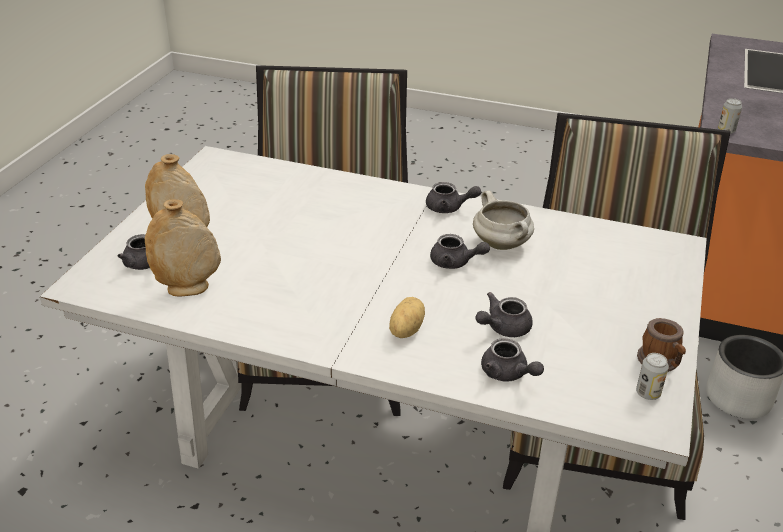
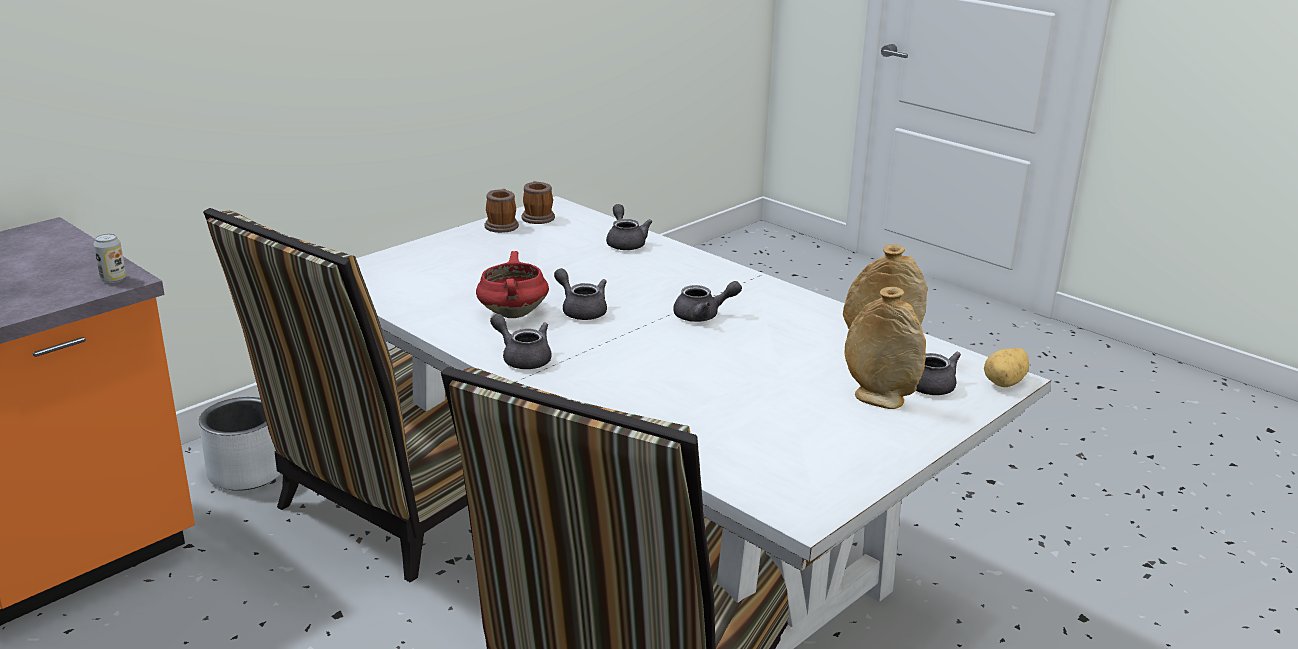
camera: 155 degrees left, 10 degrees down
(405, 330) = (682, 279): potato -> potato (1005, 383)
(502, 244) = (512, 313): white cooking pot -> red cooking pot
(503, 328) = (596, 263): grey teapot -> grey teapot (703, 315)
(648, 393) = (537, 217): can -> mug

